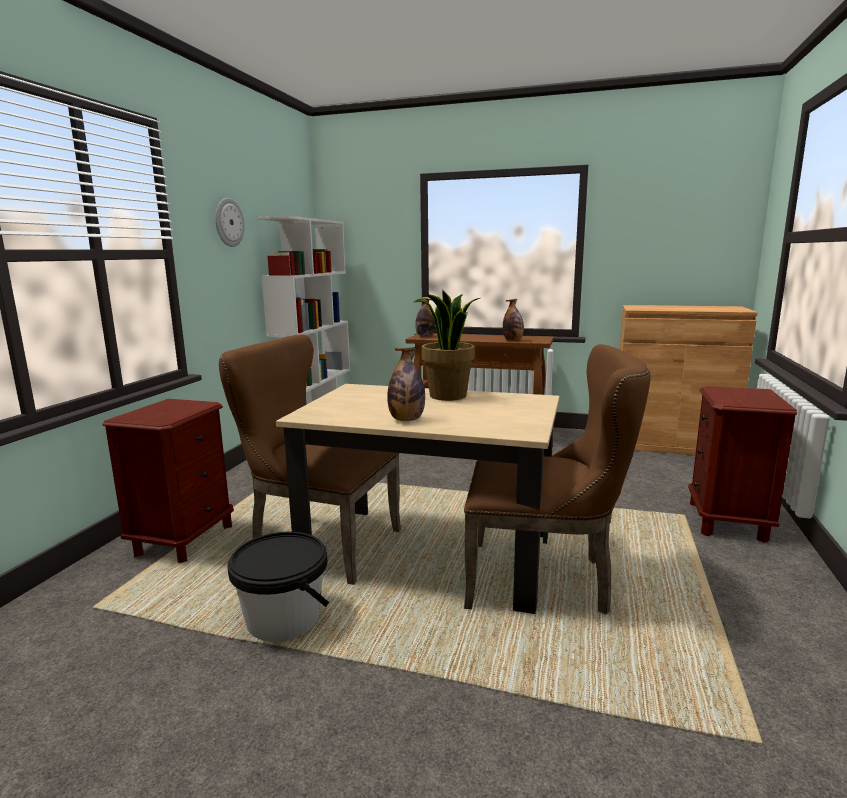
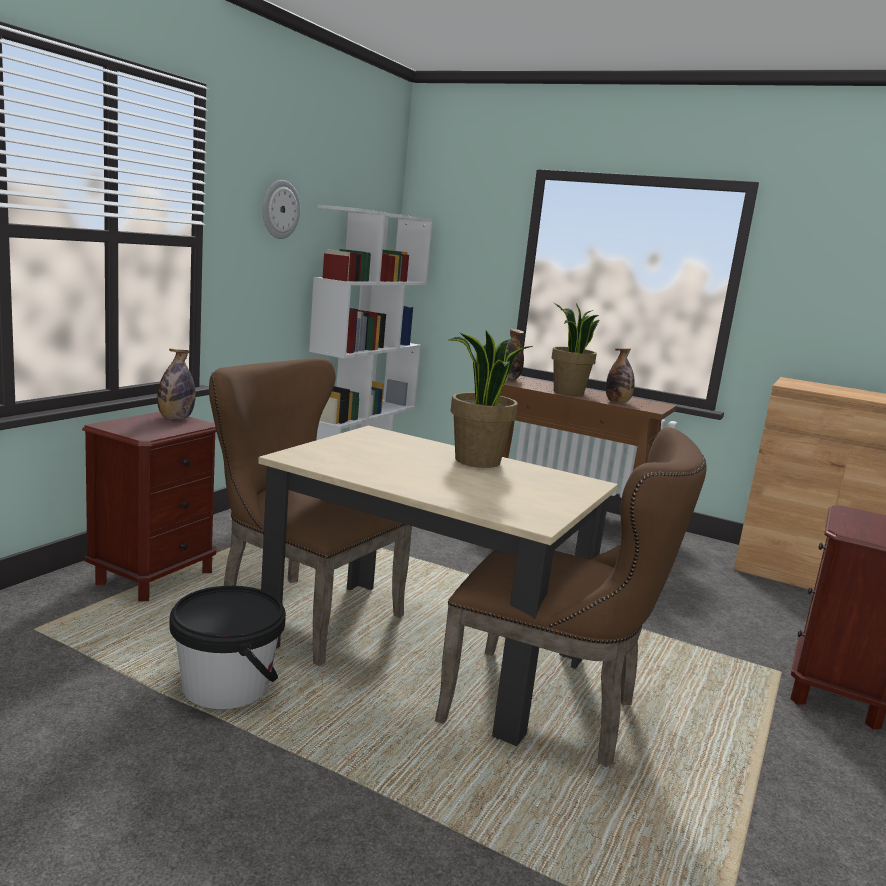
camera: 10 degrees right, 0 degrees up
(406, 420) = (405, 481): bottle -> bottle (175, 418)
(473, 338) = (567, 392): none -> potted plant

